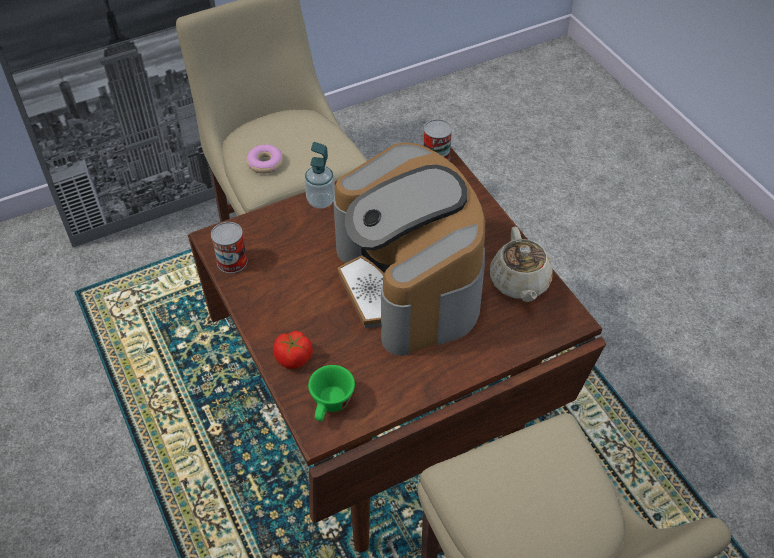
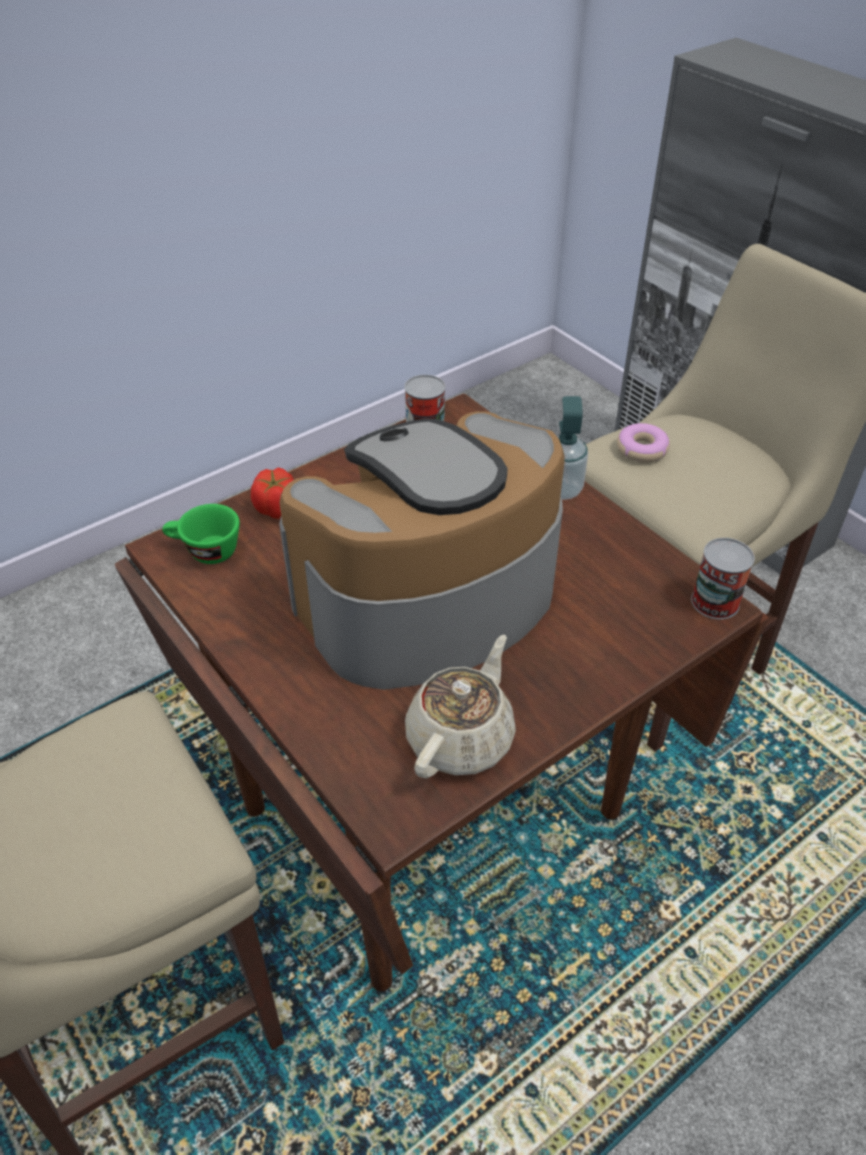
camera: 80 degrees right, 5 degrees down
(519, 283) = (461, 737): beige teapot -> beige teapot turned 135 degrees clockwise

